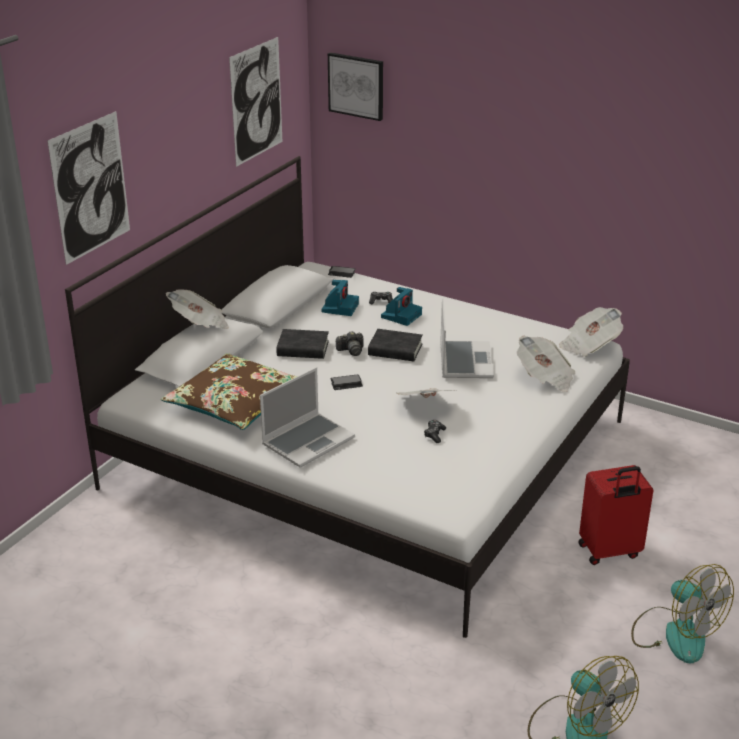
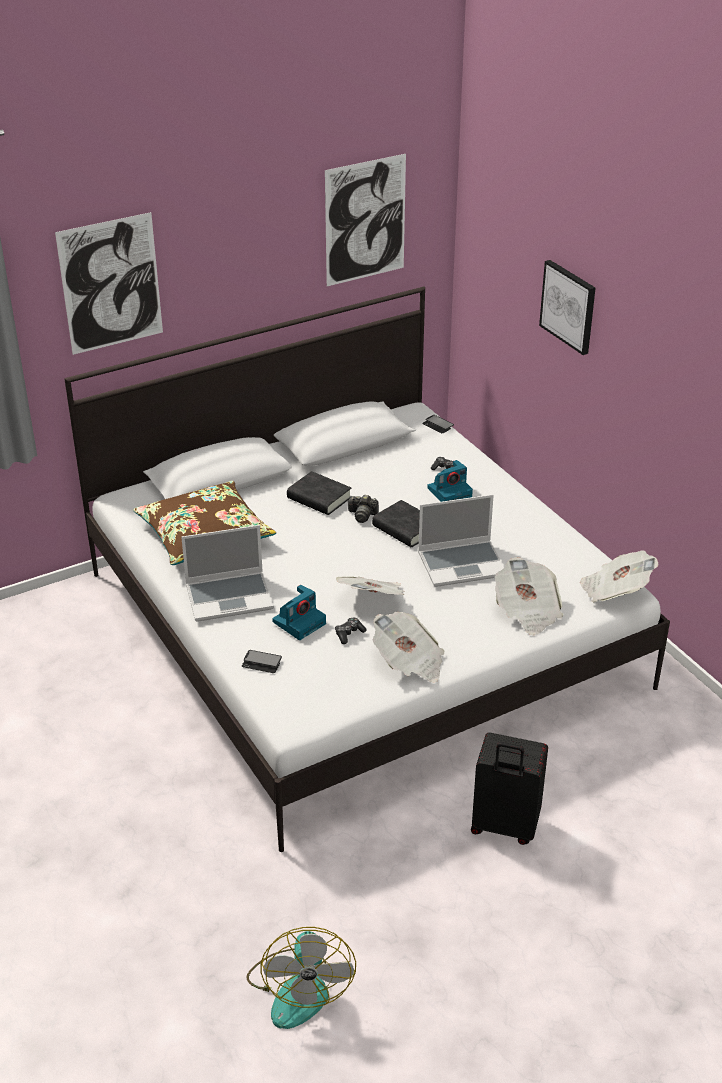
camera: 30 degrees right, 5 degrees up
(200, 324) = (227, 443): newspaper -> newspaper (409, 663)
(340, 307) = (398, 464): camera -> camera (299, 622)
(346, 383) = (322, 549): phone -> phone (261, 662)
(356, 86) = (490, 223): picture -> picture (569, 306)
(464, 361) = (462, 564): laptop -> laptop turned 45 degrees clockwise
(609, 552) = (504, 827): red suitcase -> black suitcase
(675, 633) = (488, 942): fan -> none

